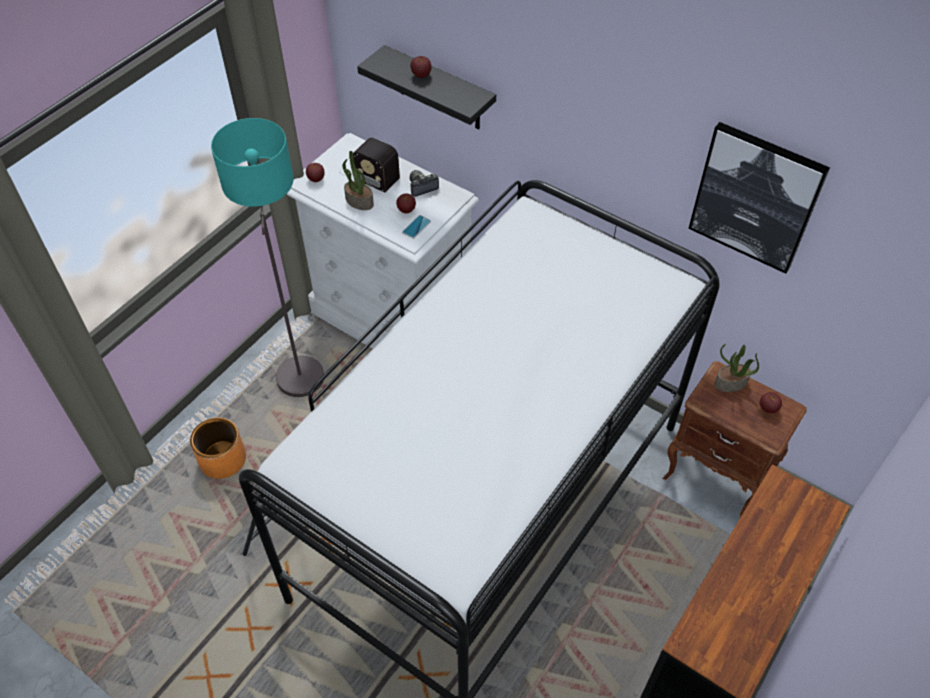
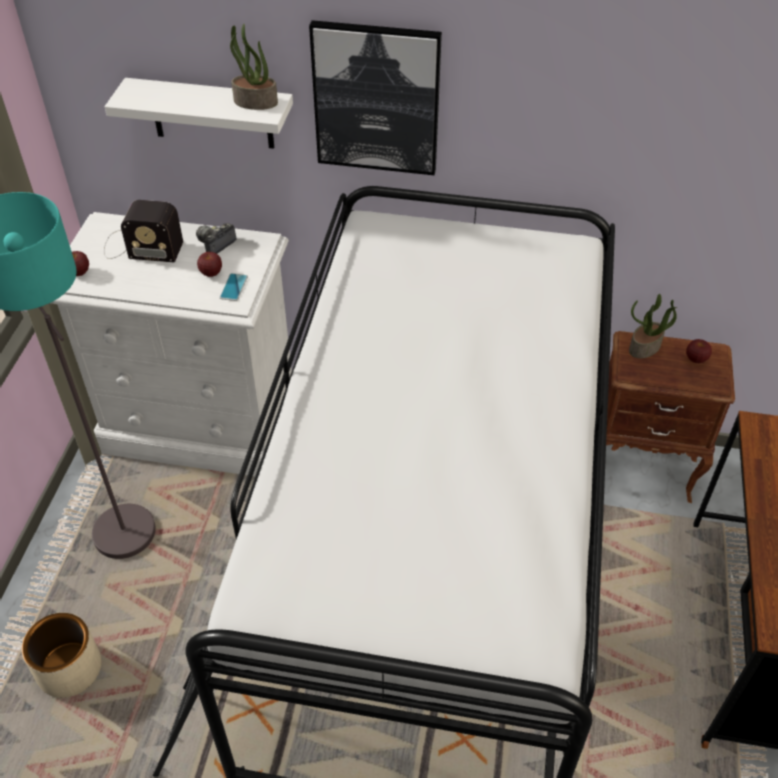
camera: 25 degrees left, 5 degrees down
(223, 460) = (69, 669): orange planter -> beige planter
(358, 201) = (147, 281): potted plant -> potted plant (255, 102)
(421, 75) = (191, 96): apple -> none
(439, 90) = (212, 114): black shelf -> white shelf
(755, 197) = (643, 114): picture -> picture (376, 98)

